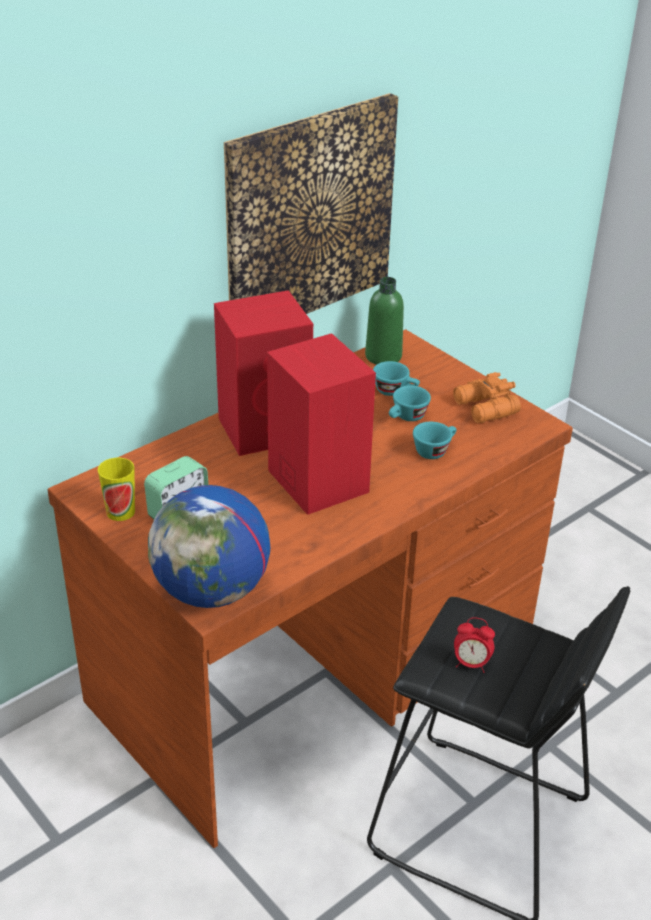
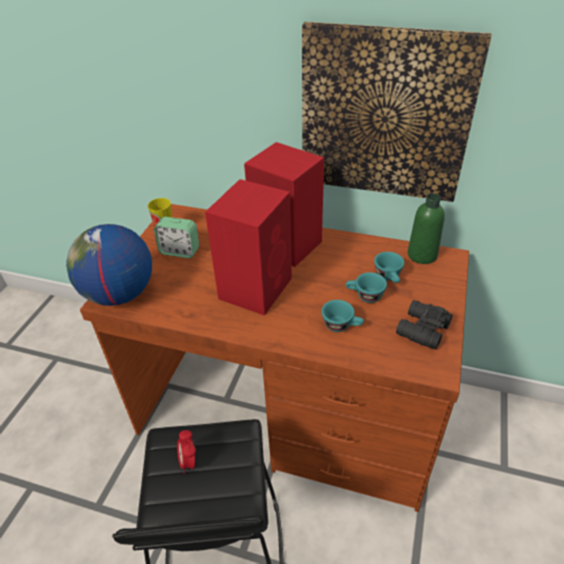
camera: 60 degrees right, 5 degrees up
(484, 409) = (421, 330): orange binoculars -> black binoculars

